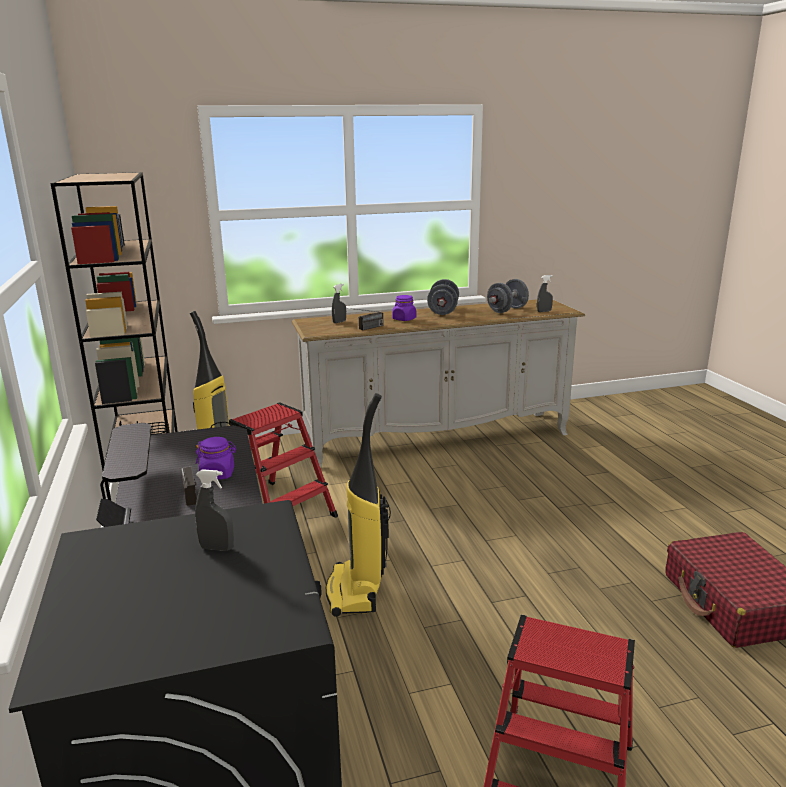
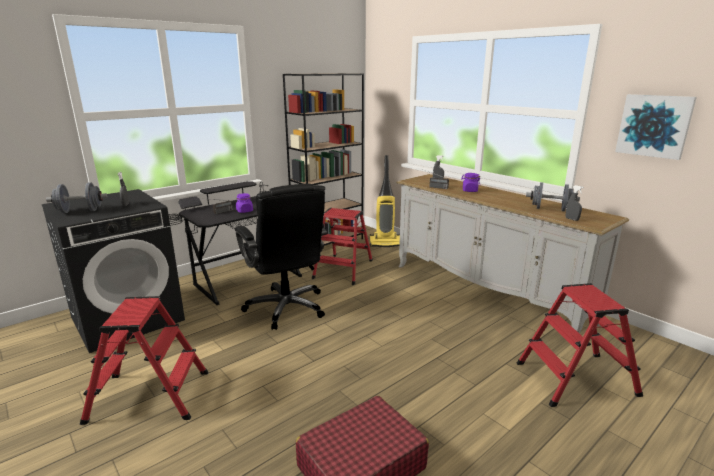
camera: 65 degrees right, 0 degrees up
(356, 591) = (286, 307): vacuum cleaner -> black office chair
(443, 311) = (509, 195): grey dumbbell -> grey dumbbell (80, 211)
(541, 206) = (654, 126): none -> picture
(620, 453) = (576, 378): none -> red step ladder

